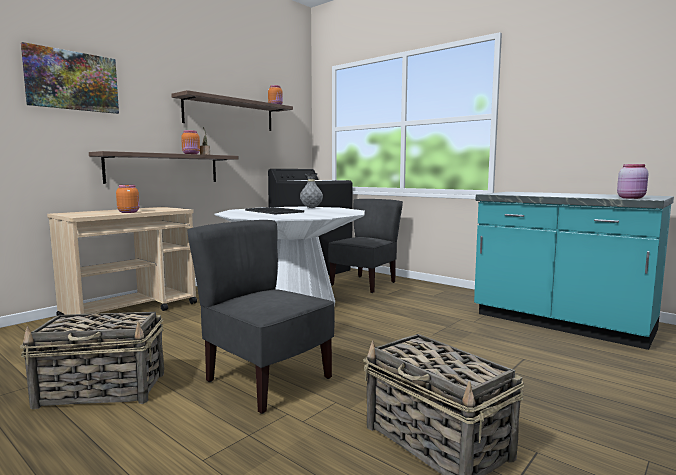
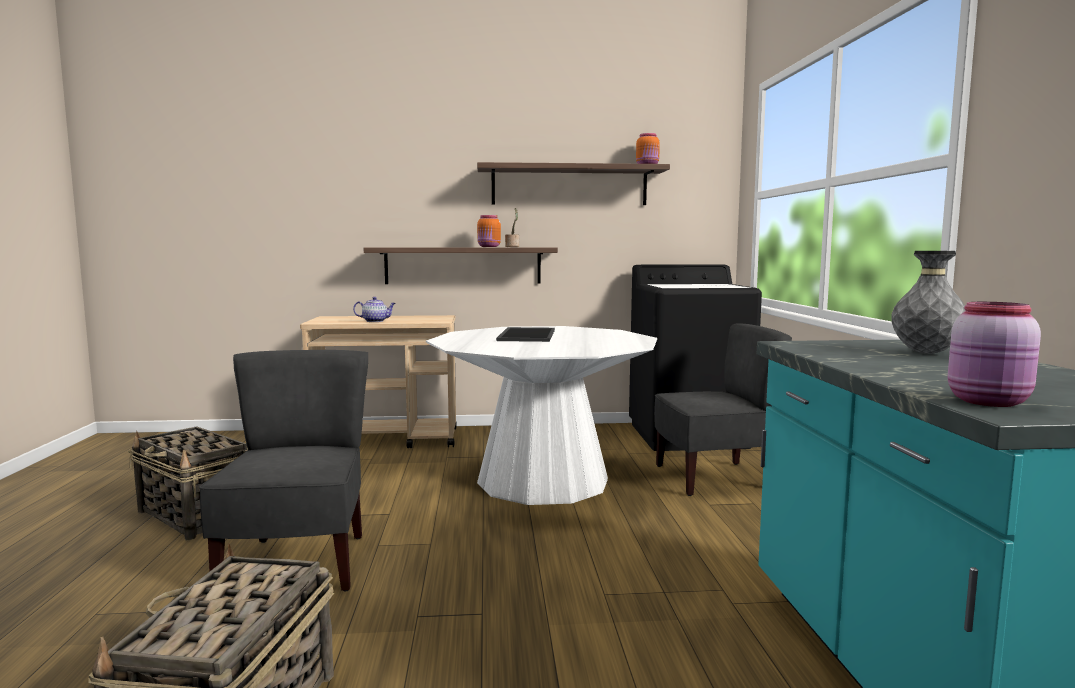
camera: 45 degrees right, 0 degrees up
(72, 81) = (356, 167): picture -> none
(129, 212) = (375, 321): orange jar -> teapot
(311, 208) = (608, 334): grey vase -> grey vase (926, 353)

